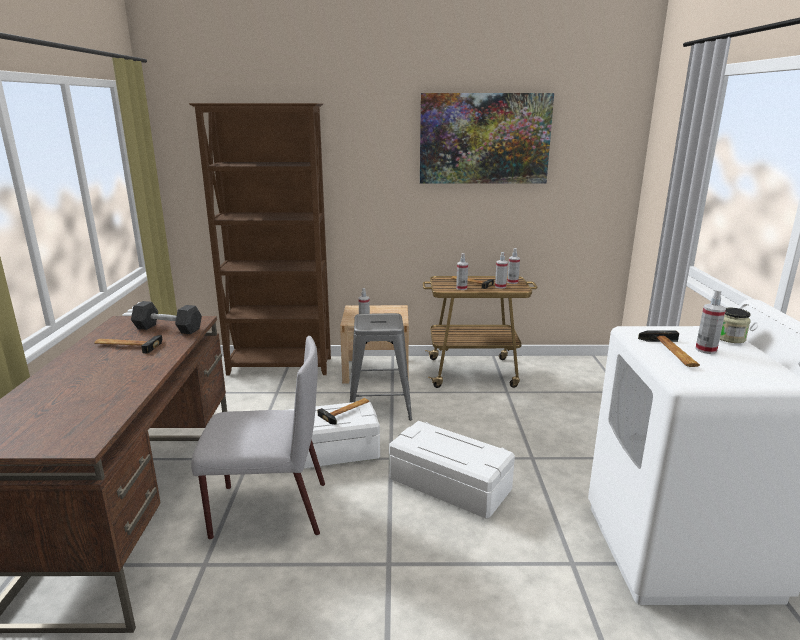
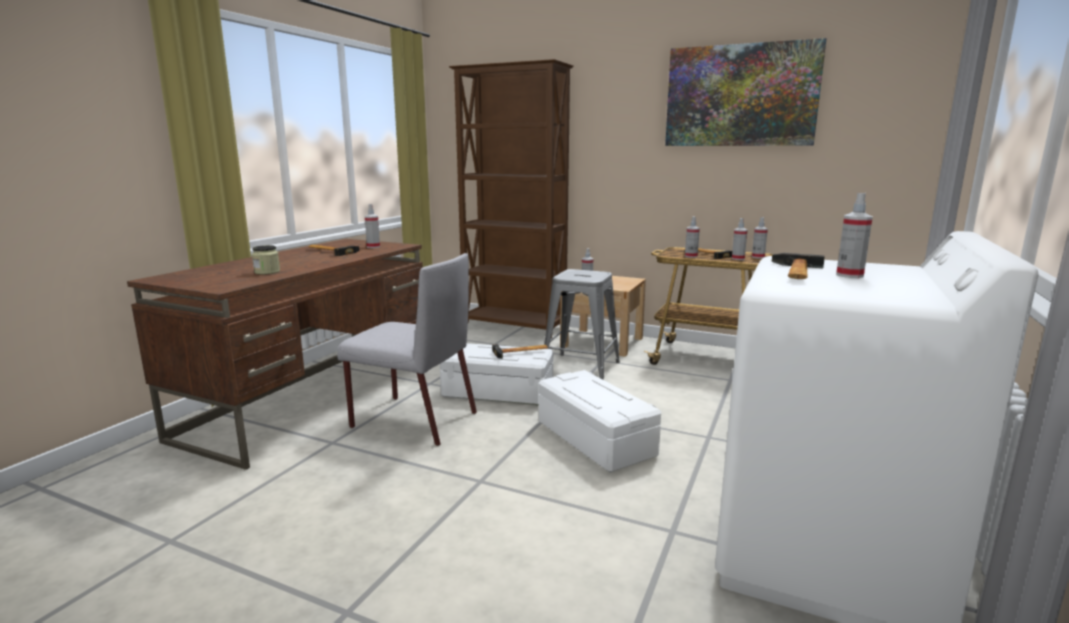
camera: 25 degrees right, 5 degrees down
(168, 329) = (373, 247): black dumbbell -> spray bottle
(730, 338) = (902, 270): jar -> jar (267, 272)

